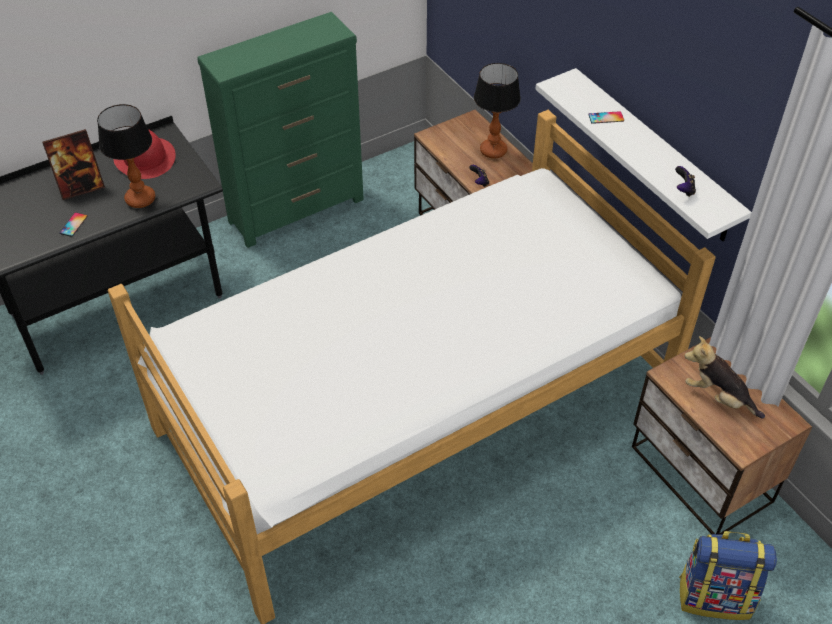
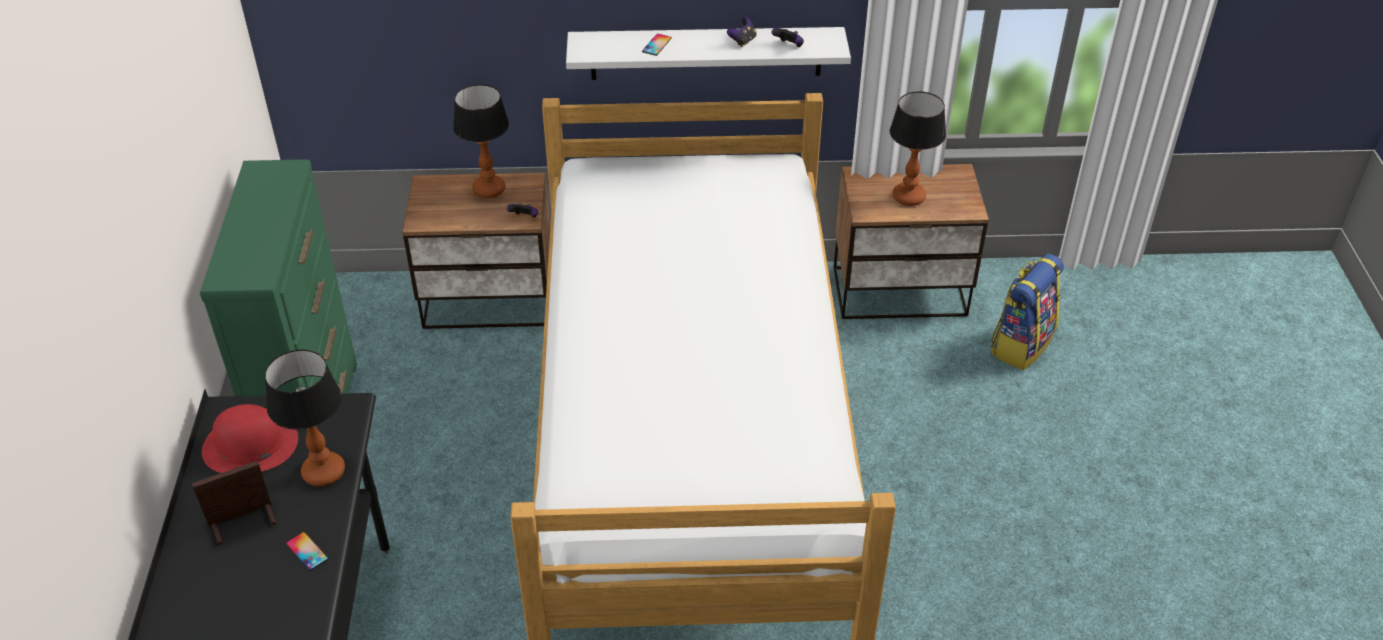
camera: 60 degrees left, 5 degrees down
(81, 188) = (243, 523): picture frame -> picture frame turned 120 degrees counterclockwise
(662, 161) = (743, 41): none -> game controller
(718, 397) = (909, 197): plush toy -> table lamp

